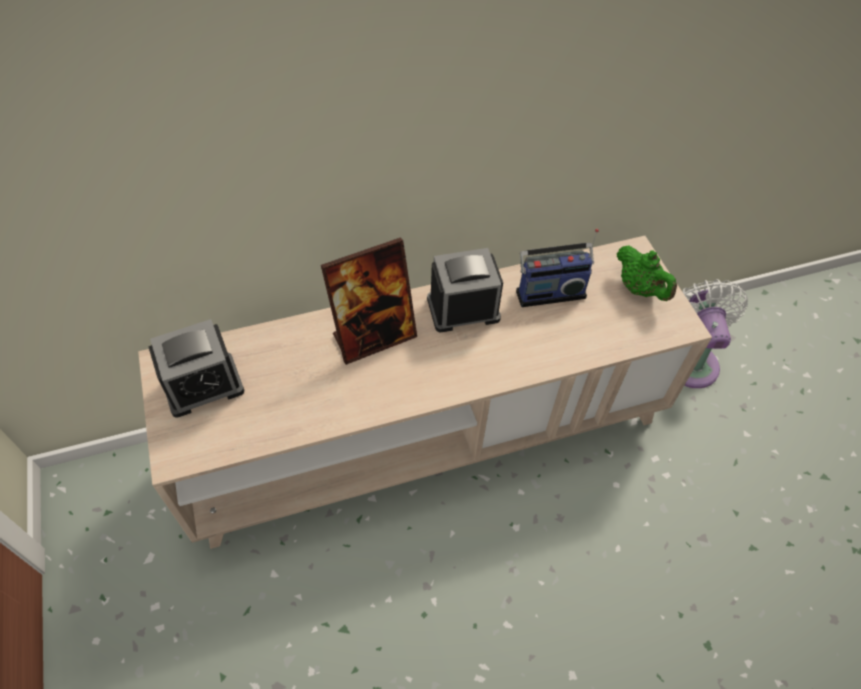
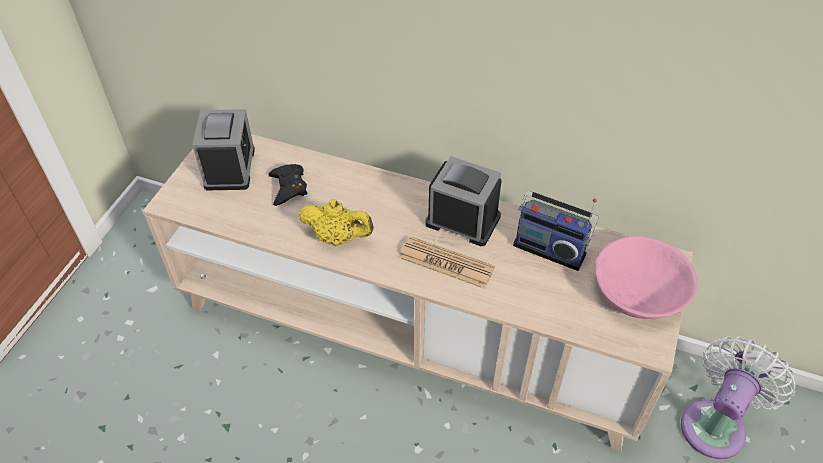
camera: 40 degrees right, 5 degrees down
(203, 385) = (229, 167): alarm clock -> alarm clock turned 105 degrees counterclockwise
(282, 370) = (288, 187): none -> black game controller
(374, 337) = (374, 201): picture frame -> none
(374, 389) = (338, 237): none -> yellow teapot
(485, 354) = (446, 263): none -> newspaper
(639, 289) = (639, 292): green teapot -> pink bowl

